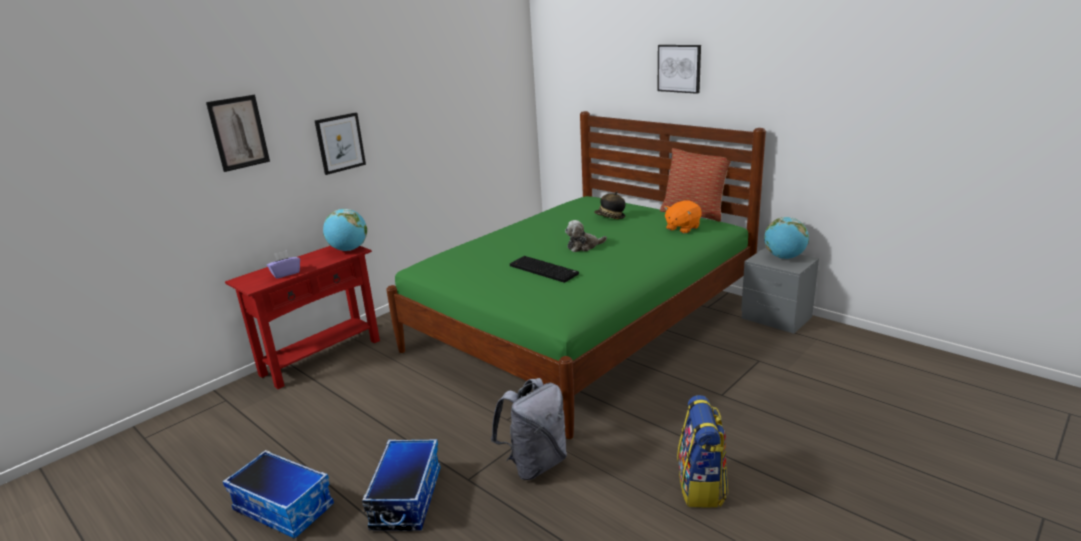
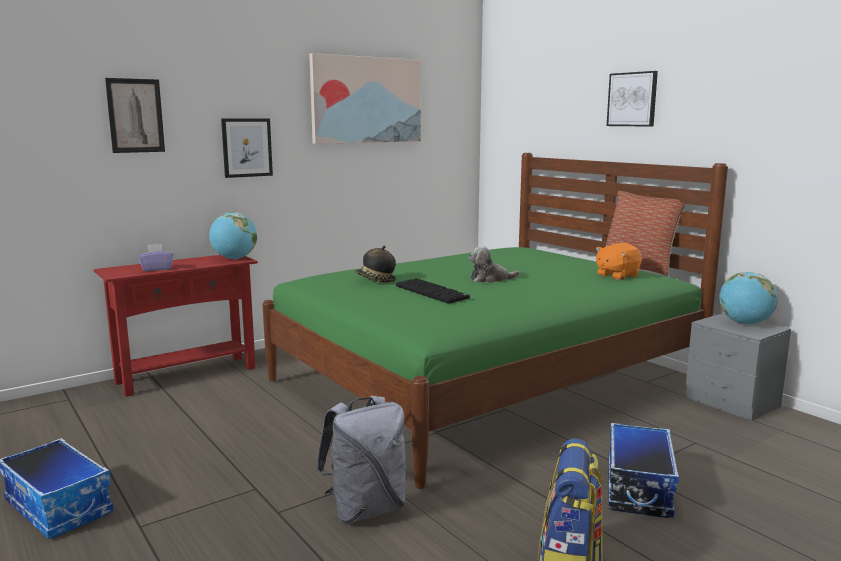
camera: 10 degrees right, 10 degrees down
(406, 498) = (196, 520): storage box -> storage box (637, 488)
(437, 78) = (366, 100): none -> picture
(610, 217) = (535, 261): hat -> hat (375, 280)

